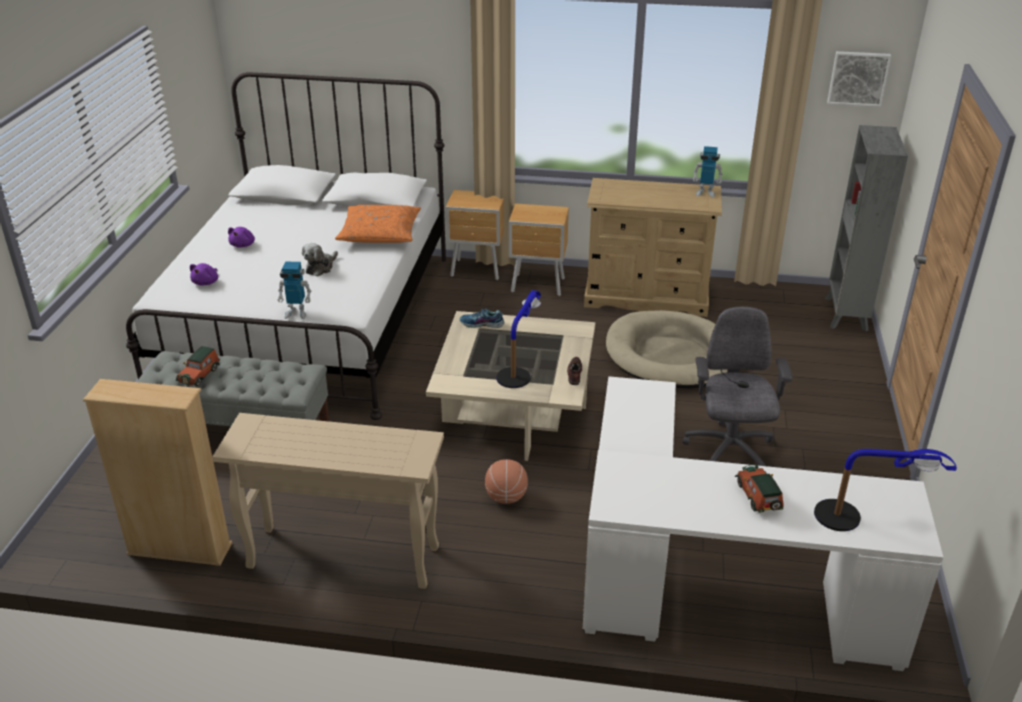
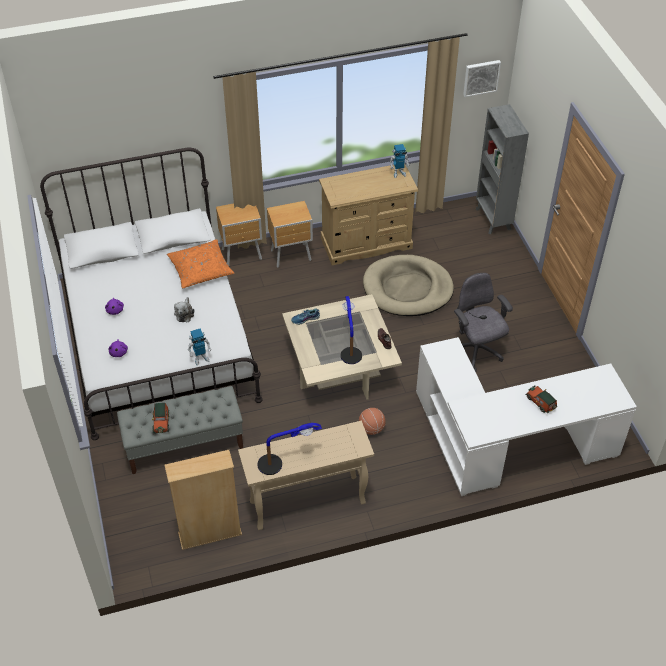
camera: 25 degrees left, 15 degrees up
(862, 517) = (593, 397): table lamp -> table lamp (283, 461)

